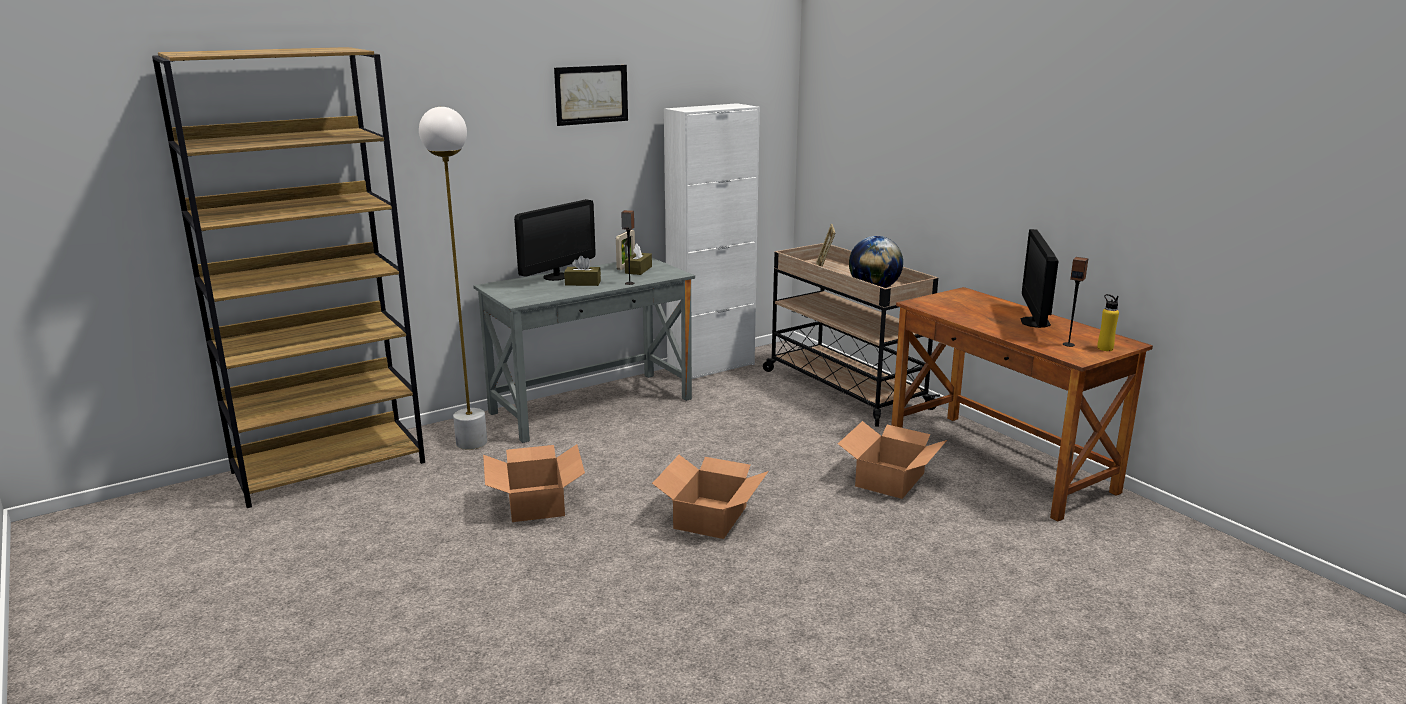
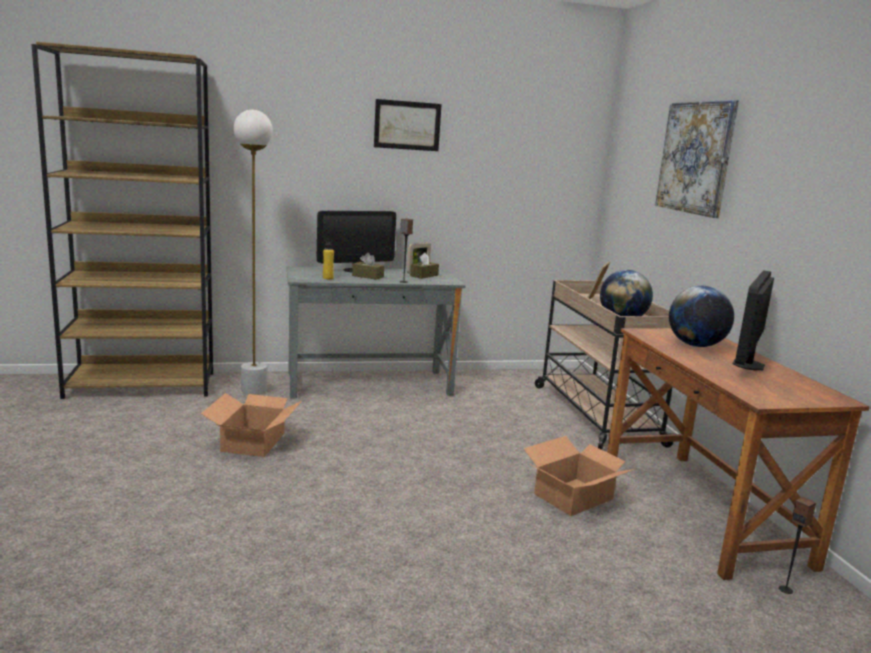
camera: 20 degrees right, 5 degrees down
(709, 517) = (377, 487): cardboard box -> none
(711, 367) = (492, 376): white cabinet -> none
(926, 111) = (696, 157): none -> picture
(976, 309) = (696, 345): none -> globe
(1068, 344) = (765, 388): speaker -> speaker (785, 589)
(1105, 348) = (805, 398): yellow bottle -> yellow bottle (328, 278)

